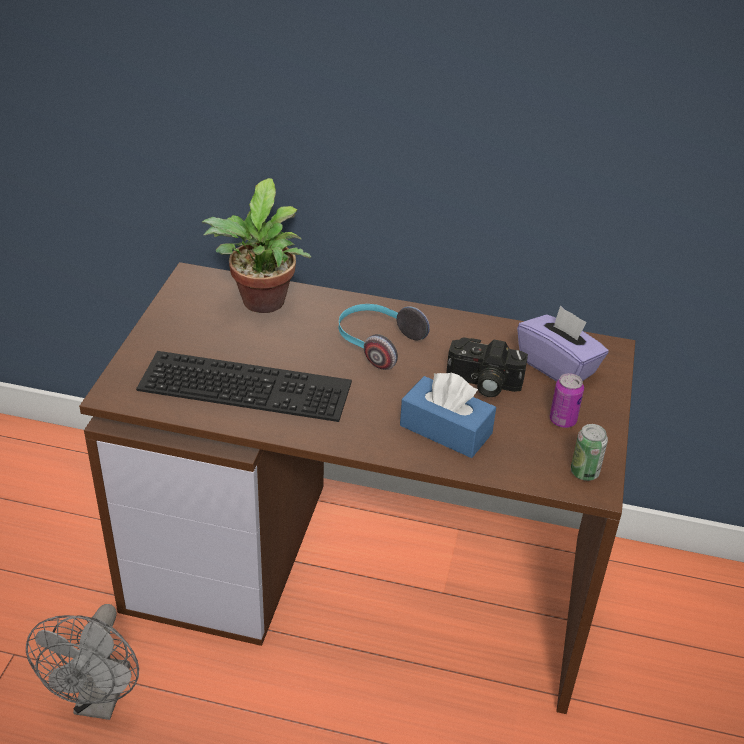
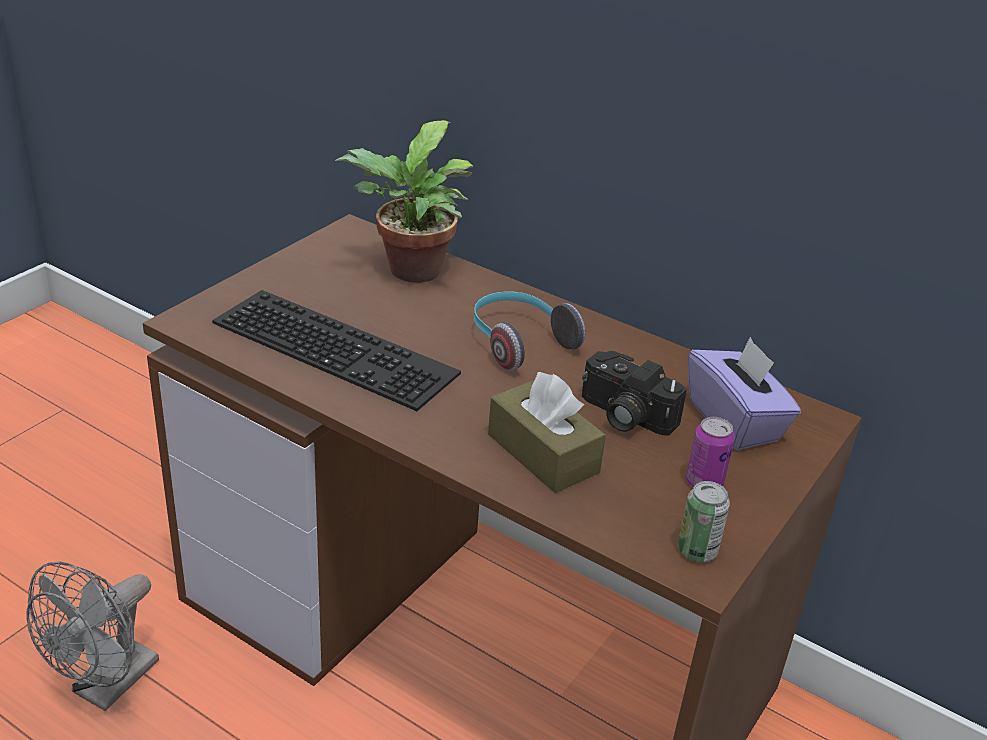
camera: 20 degrees right, 5 degrees down
(445, 429) = (543, 453): blue tissue box -> brown tissue box

